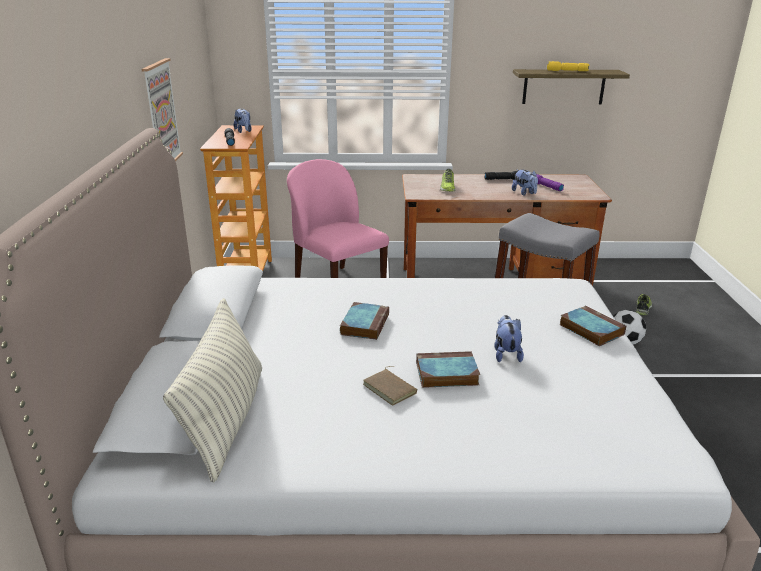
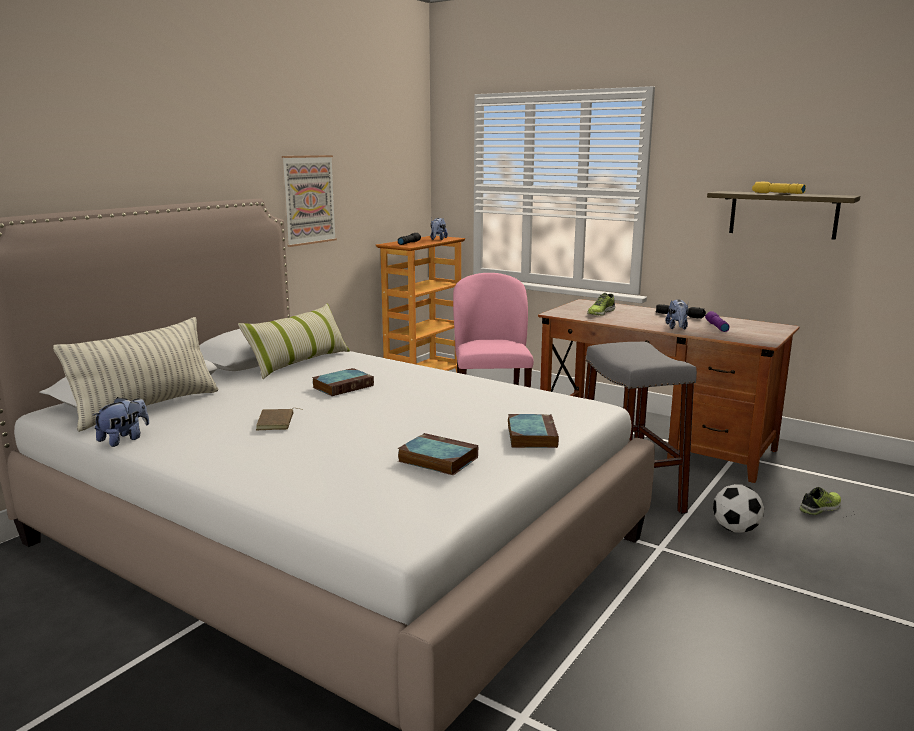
camera: 35 degrees right, 10 degrees down
(269, 307) = (299, 362): none -> pillow
(445, 374) = (333, 426): book -> book (436, 459)
(506, 353) = (415, 430): plush toy -> plush toy (124, 439)

